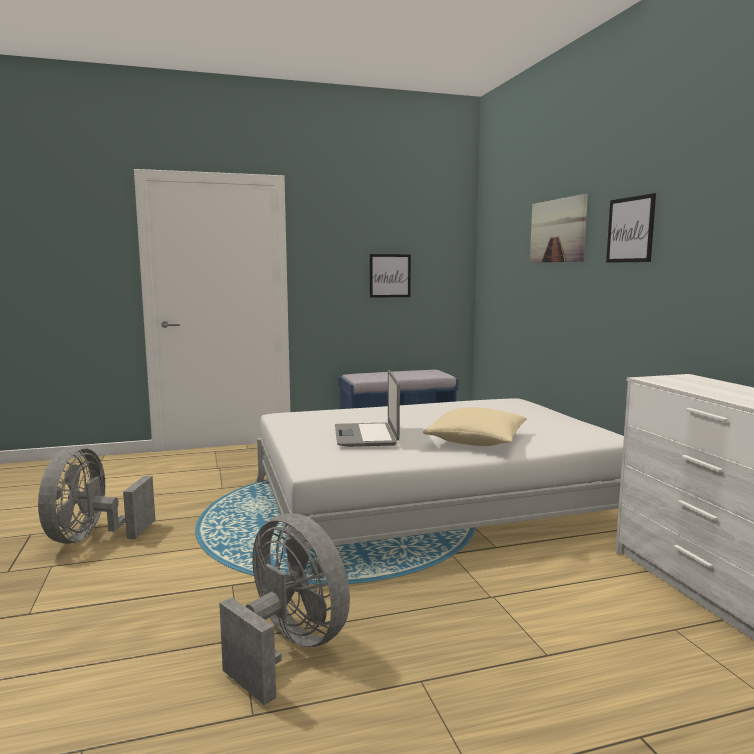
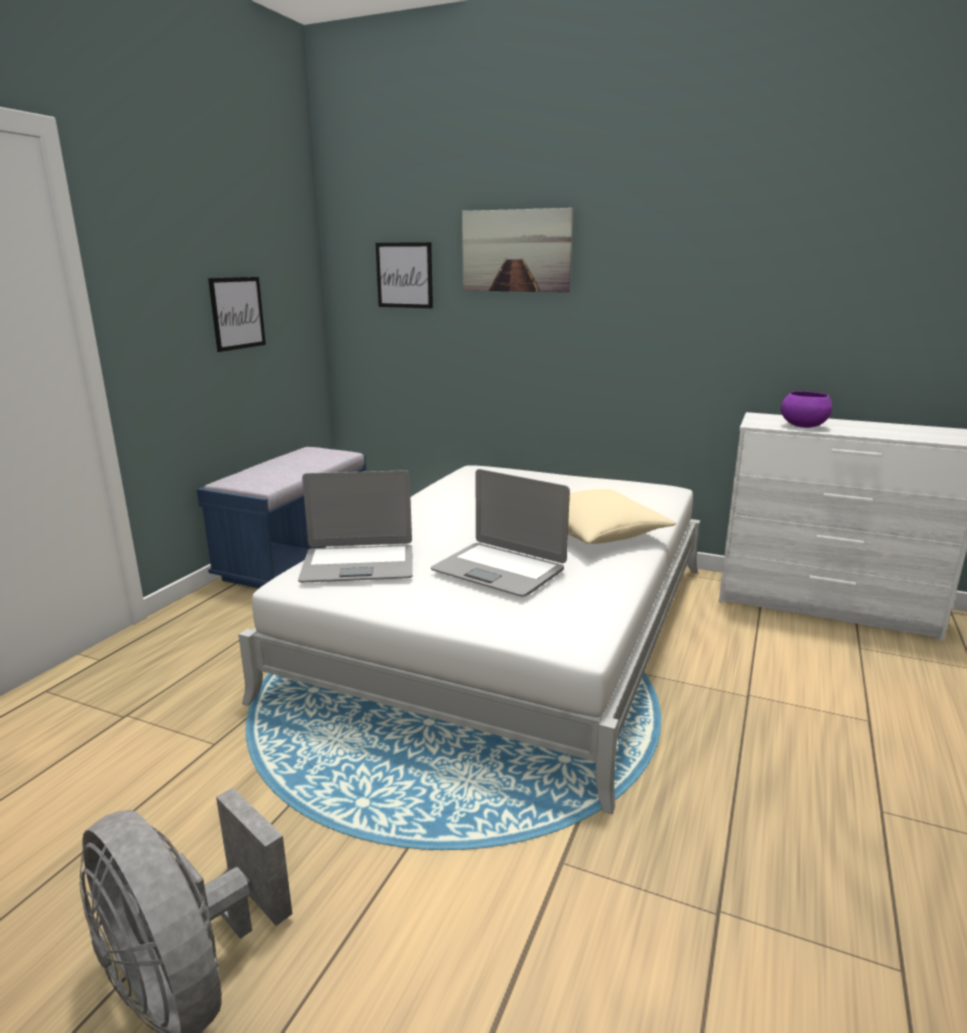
camera: 50 degrees left, 10 degrees up
(288, 648) = (768, 878): grey fan -> none
(318, 417) = (358, 565): none -> laptop
(630, 230) = (651, 258): picture -> picture (404, 275)
(689, 385) = (803, 426): none -> purple bowl

